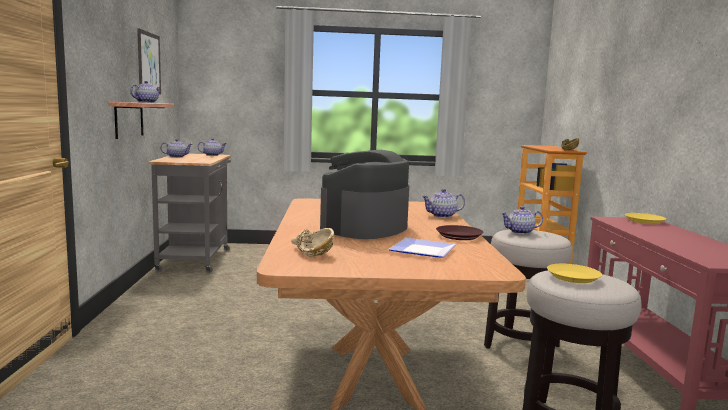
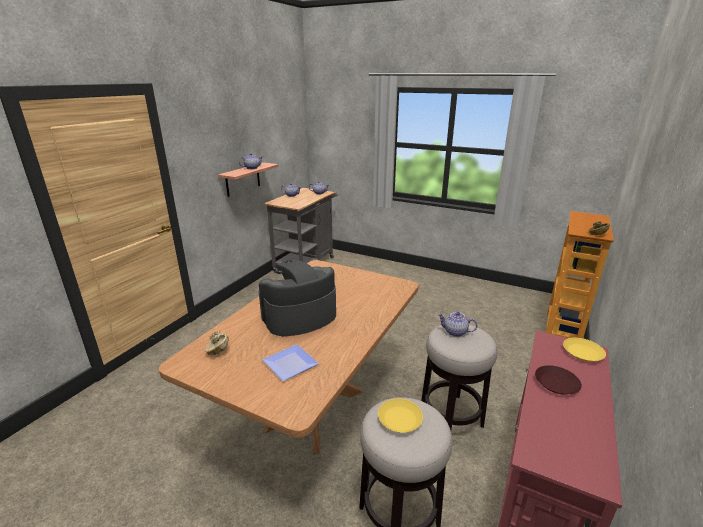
camera: 30 degrees right, 15 degrees up
(149, 63) = (266, 132): picture -> none
(442, 216) = (383, 308): teapot -> none
(458, 236) = (348, 346): brown plate -> brown plate (556, 383)

